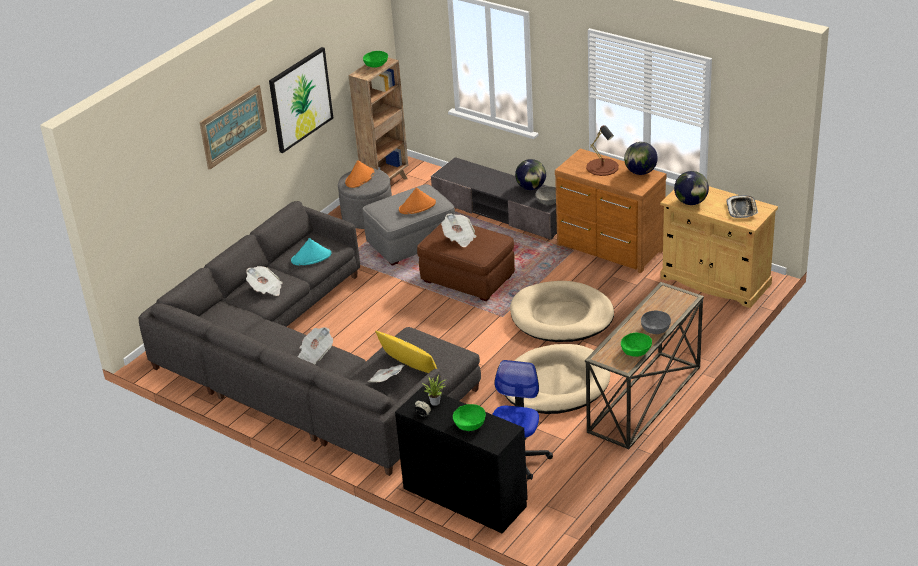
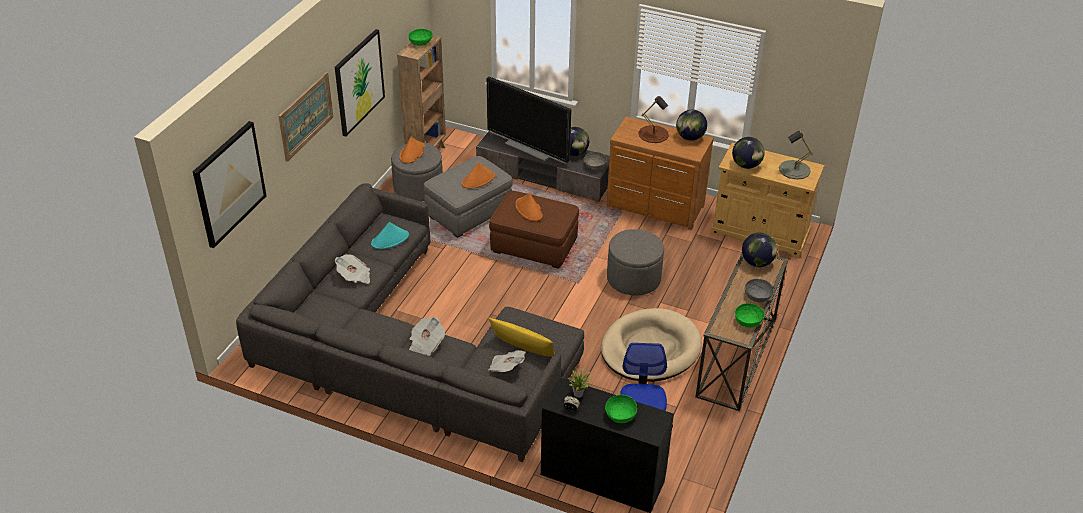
camera: 15 degrees left, 5 degrees up
(140, 182) = (229, 183): none -> picture
(459, 238) = (529, 210): newspaper -> orange hat
(485, 181) = (529, 148): none -> television
(561, 316) = (633, 279): beige dog bed -> grey ottoman
(668, 297) = (757, 262): none -> globe
(742, 209) = (794, 170): tray -> grey table lamp

